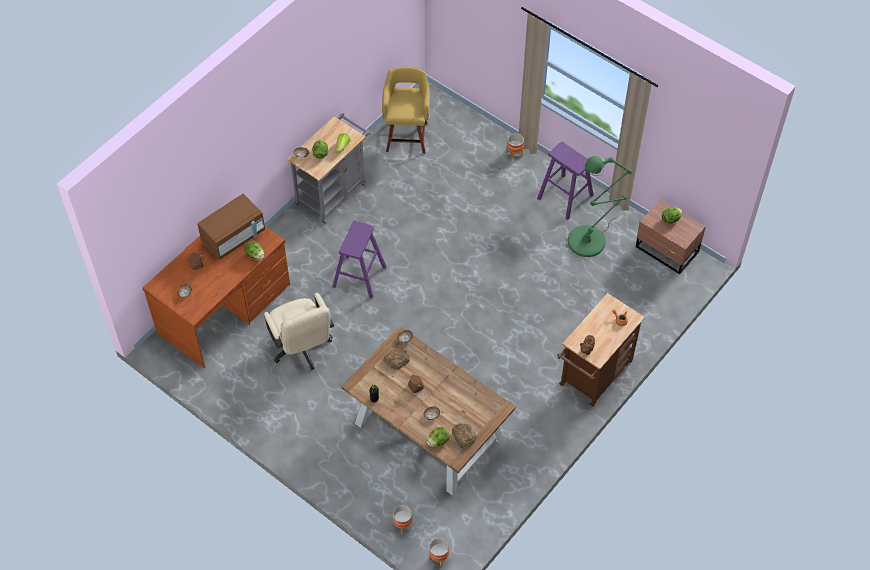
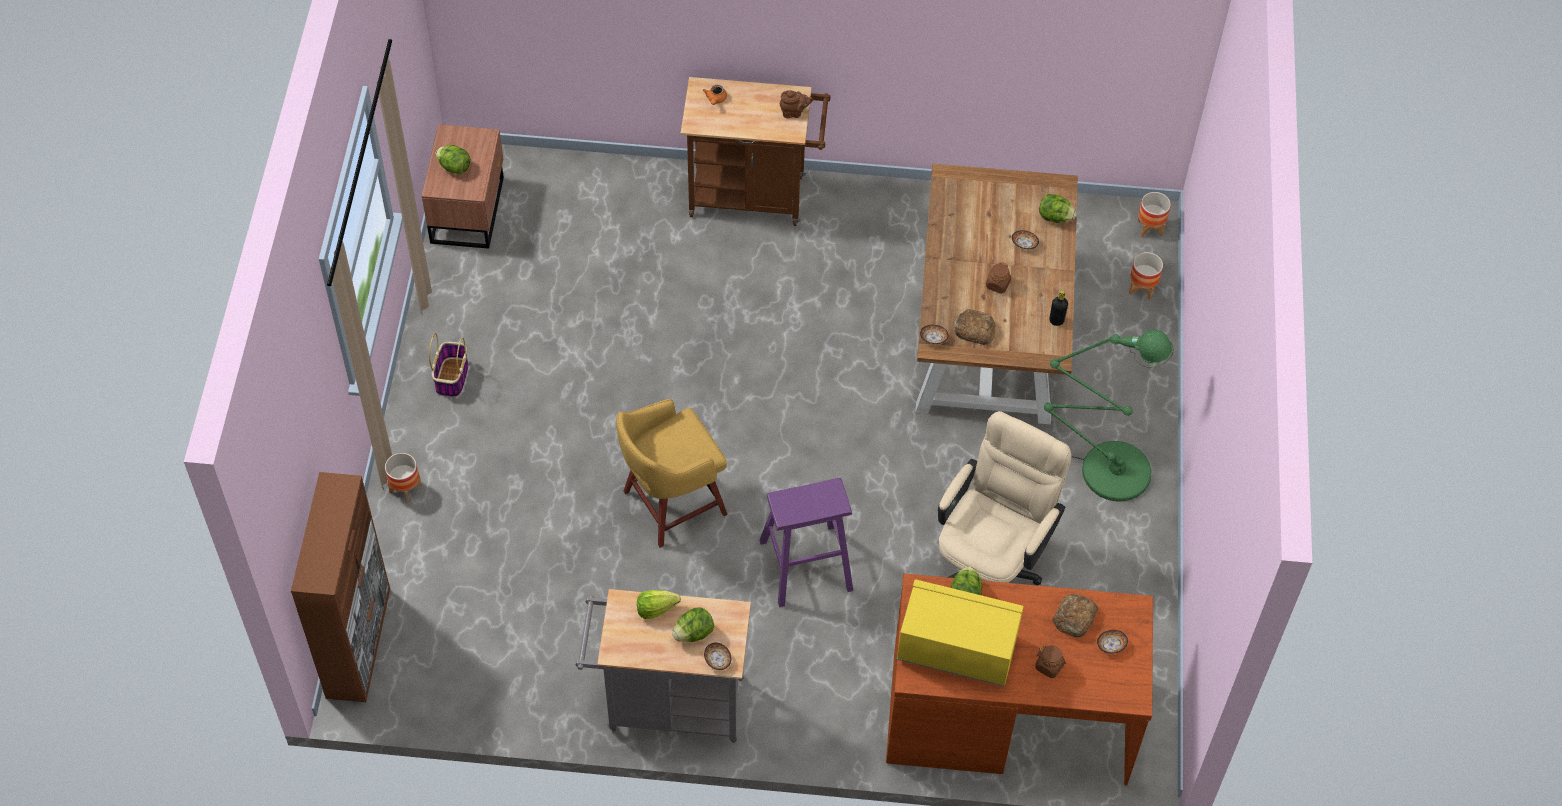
camera: 125 degrees left, 0 degrees up
(234, 237) = (956, 648): brown microwave -> yellow microwave
(407, 136) = (469, 666): yellow stool -> yellow stool (671, 504)
(448, 106) = (359, 642): none -> brown cabinet
(464, 436) = (1024, 194): bread -> bread (1075, 618)
(565, 197) = (452, 377): purple stool -> basket
(590, 239) = (513, 307): green floor lamp -> green floor lamp (1106, 468)

